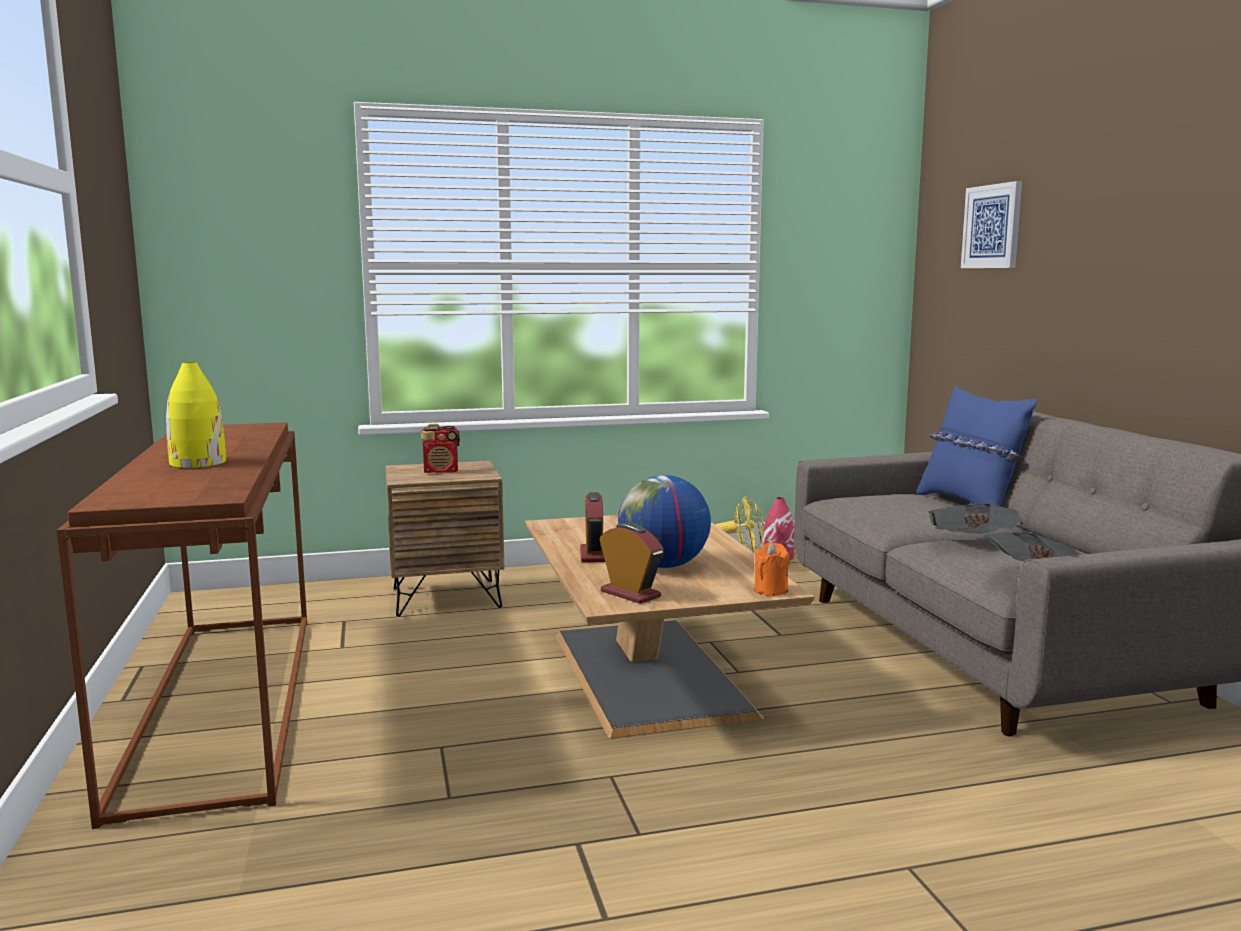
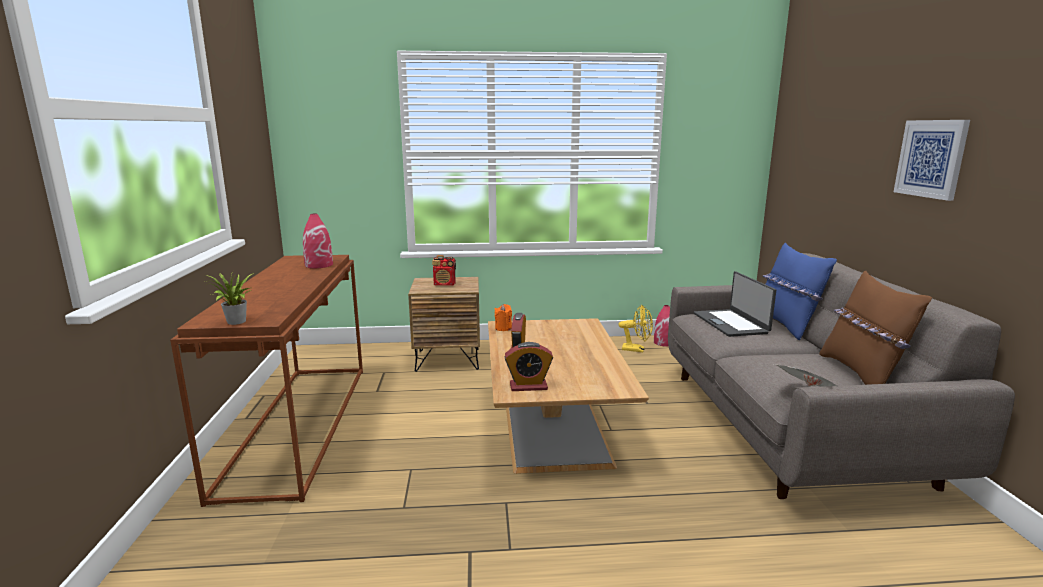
camera: 10 degrees right, 5 degrees up
(166, 501) = (235, 322): none -> potted plant
(197, 463) = (274, 289): yellow vase -> none
(248, 435) = (319, 265): none -> red vase
(630, 594) = (528, 386): alarm clock -> alarm clock turned 120 degrees clockwise
(663, 566) = (559, 364): globe -> none
(771, 590) = (621, 390): orange candle -> orange candle (503, 328)
(893, 505) = (731, 323): none -> laptop
(972, 544) = (774, 361): newspaper -> none
(992, 226) = (823, 129): picture -> picture (931, 158)
(1093, 552) = (861, 374): none -> brown pillow

